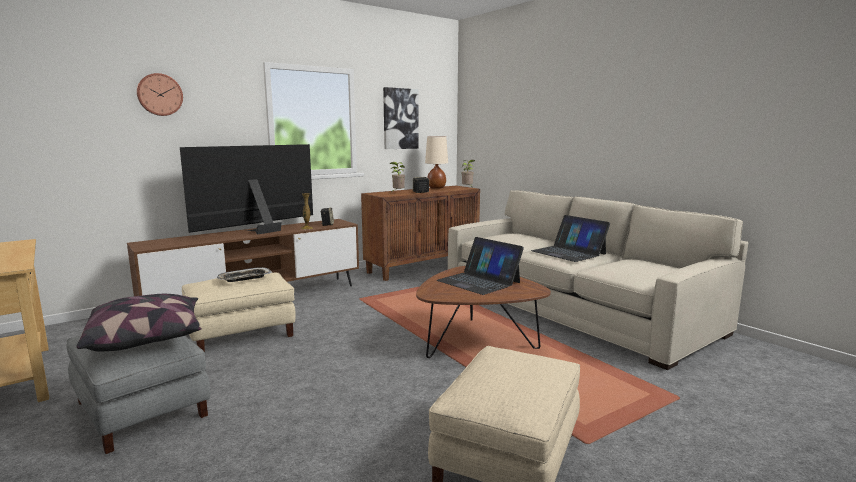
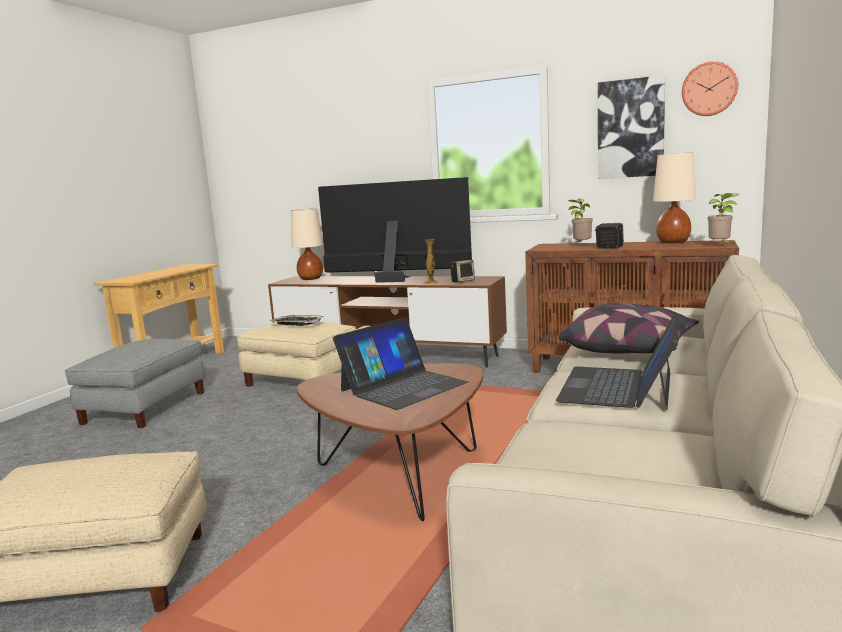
camera: 60 degrees right, 0 degrees up
(147, 338) = (132, 350): pillow -> pillow (630, 350)
(159, 94) = (331, 134): wall clock -> wall clock (709, 89)
(167, 241) = (310, 279): none -> beige table lamp
(479, 281) = (403, 386): laptop -> laptop turned 150 degrees counterclockwise

